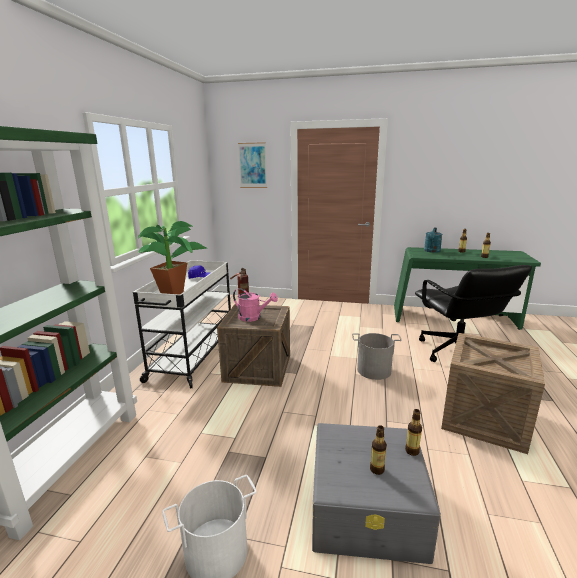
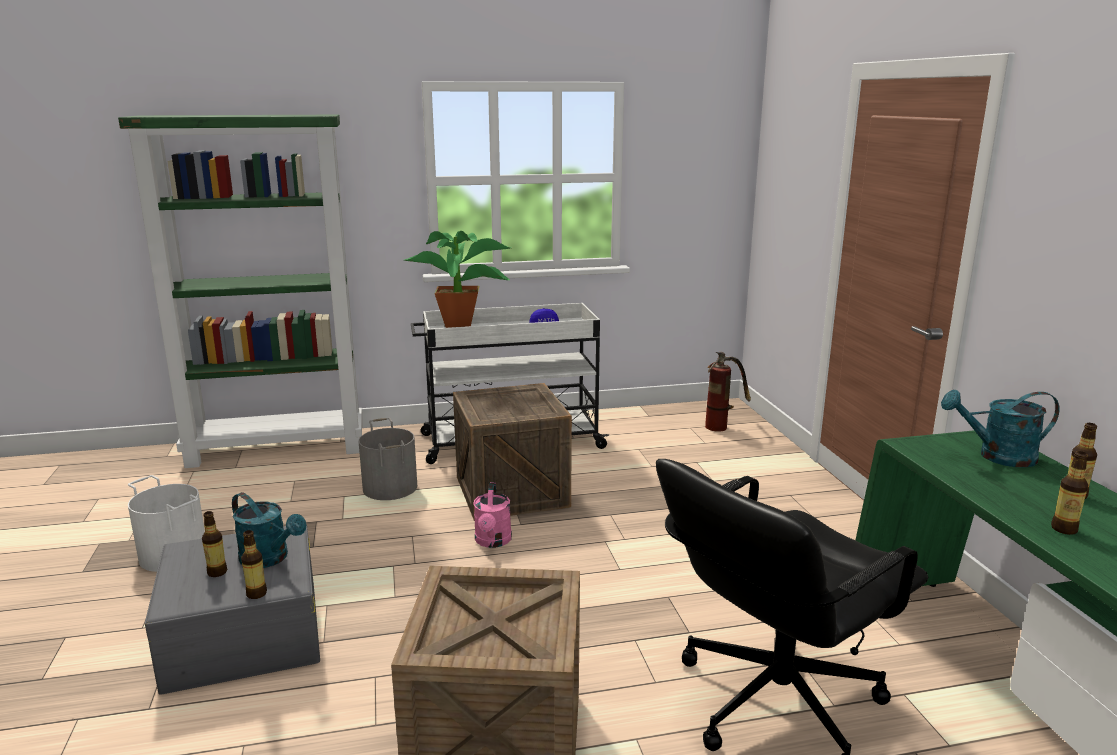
camera: 65 degrees right, 0 degrees up
(252, 165) = (799, 154): picture -> none
(253, 318) = (505, 404): pink watering can -> pink watering can (492, 542)
(366, 442) = (270, 559): none -> turquoise watering can
(374, 370) = (589, 594): grey bucket -> grey bucket (391, 487)

